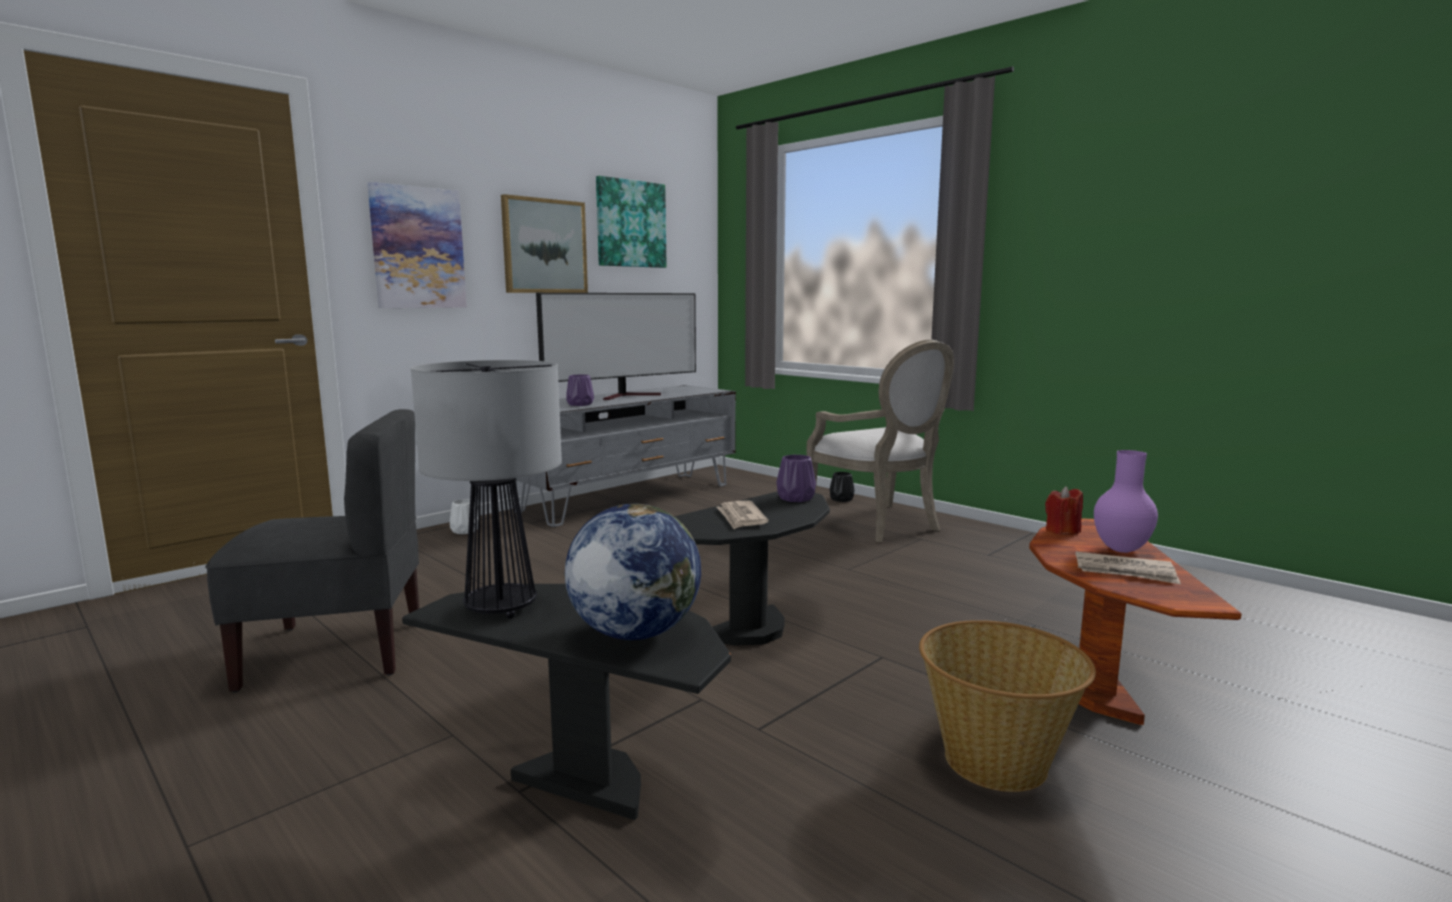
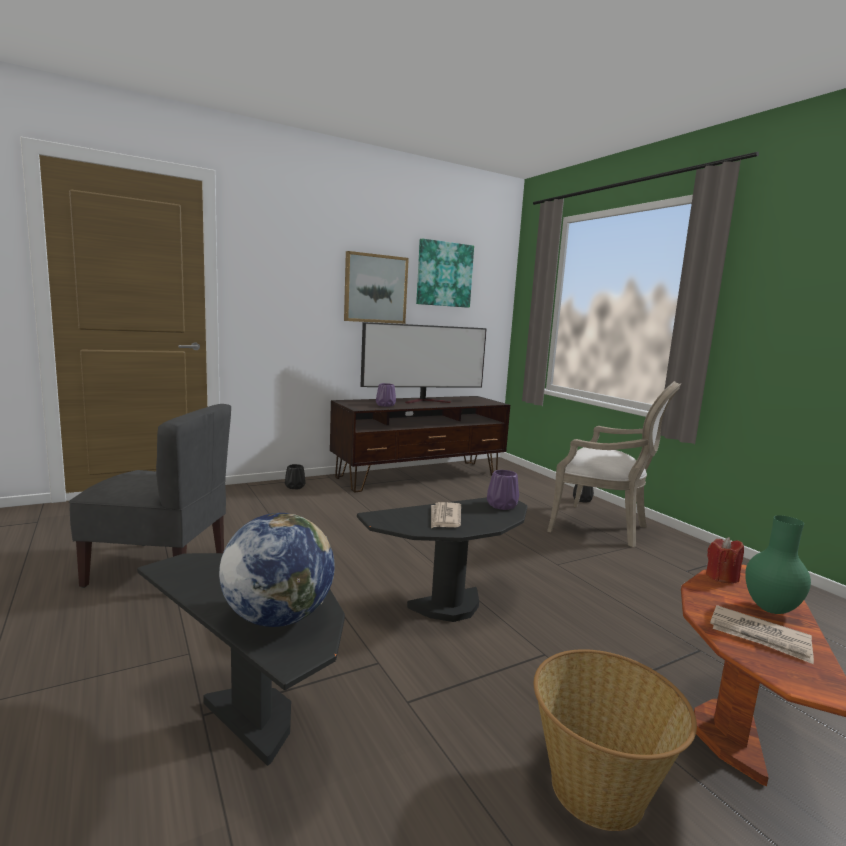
camera: 15 degrees right, 0 degrees up
(418, 248) = (282, 287): picture -> none
(466, 531) = (295, 487): white vase -> black vase
(501, 607) = (206, 572): table lamp -> none
(629, 498) = (420, 476): grey tv stand -> brown tv stand
(880, 525) = (603, 528): armchair -> armchair turned 45 degrees counterclockwise
(1120, 549) = (770, 609): purple vase -> green vase

